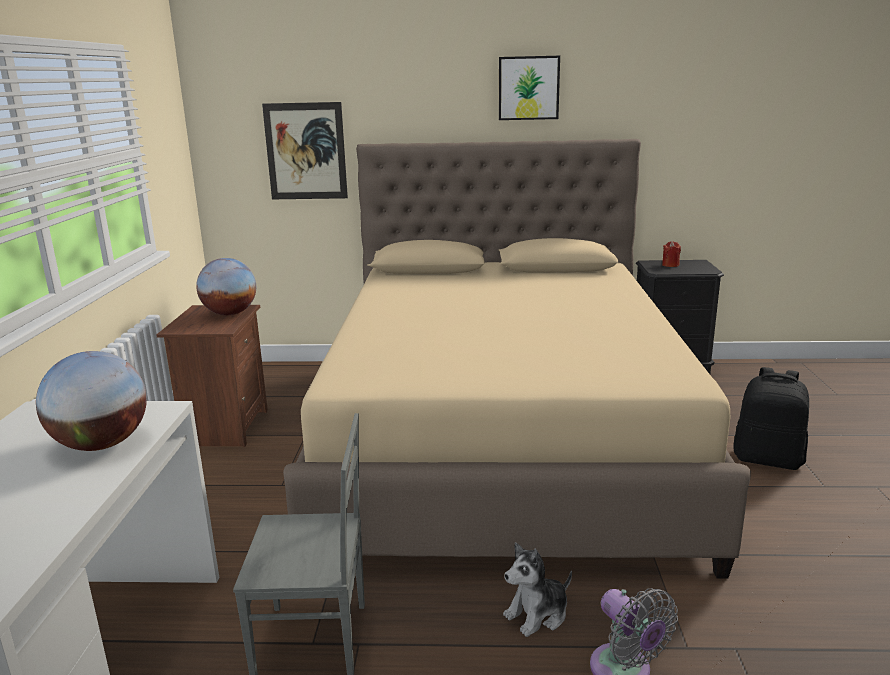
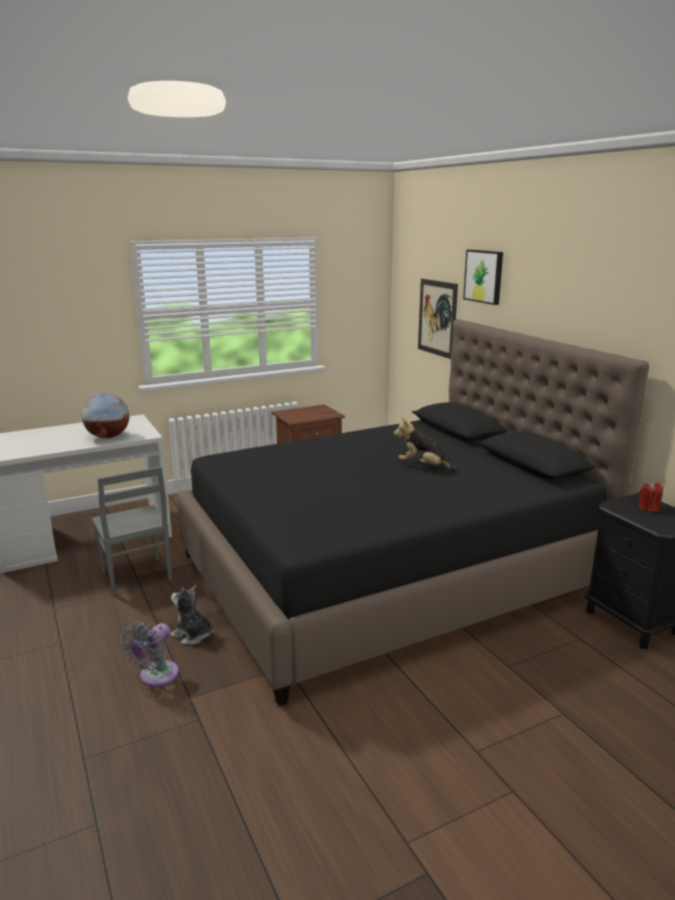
camera: 60 degrees right, 0 degrees up
(230, 314) = (319, 414): globe -> none
(502, 440) = (388, 572): beige bed -> black bed
(516, 298) = (423, 466): none -> plush toy
(528, 88) = (571, 292): picture -> picture (484, 276)
(768, 459) = (496, 709): black backpack -> none

